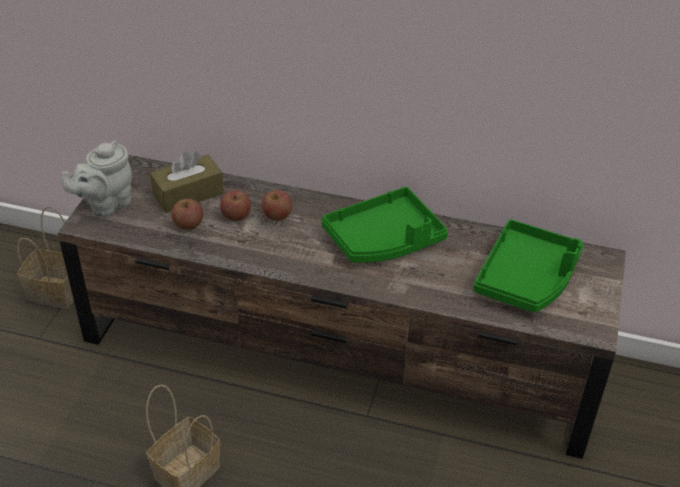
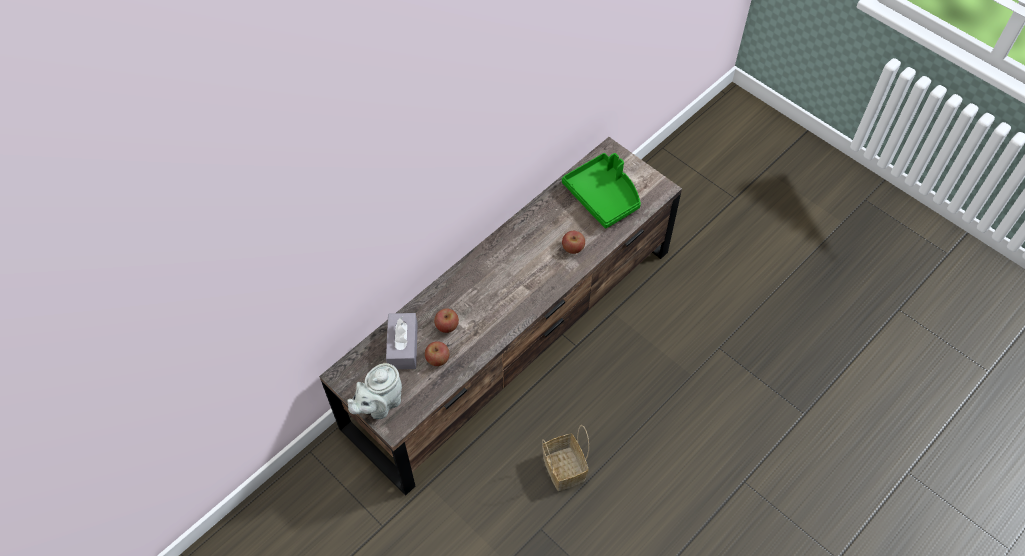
camera: 60 degrees left, 15 degrees up
(57, 291) = (338, 498): basket -> none
(106, 204) = (380, 404): grey teapot -> grey teapot turned 60 degrees clockwise
(188, 194) = (403, 346): brown tissue box -> grey tissue box
(277, 215) = (462, 301): apple -> apple (573, 247)
(384, 239) = (525, 251): green tray -> none

